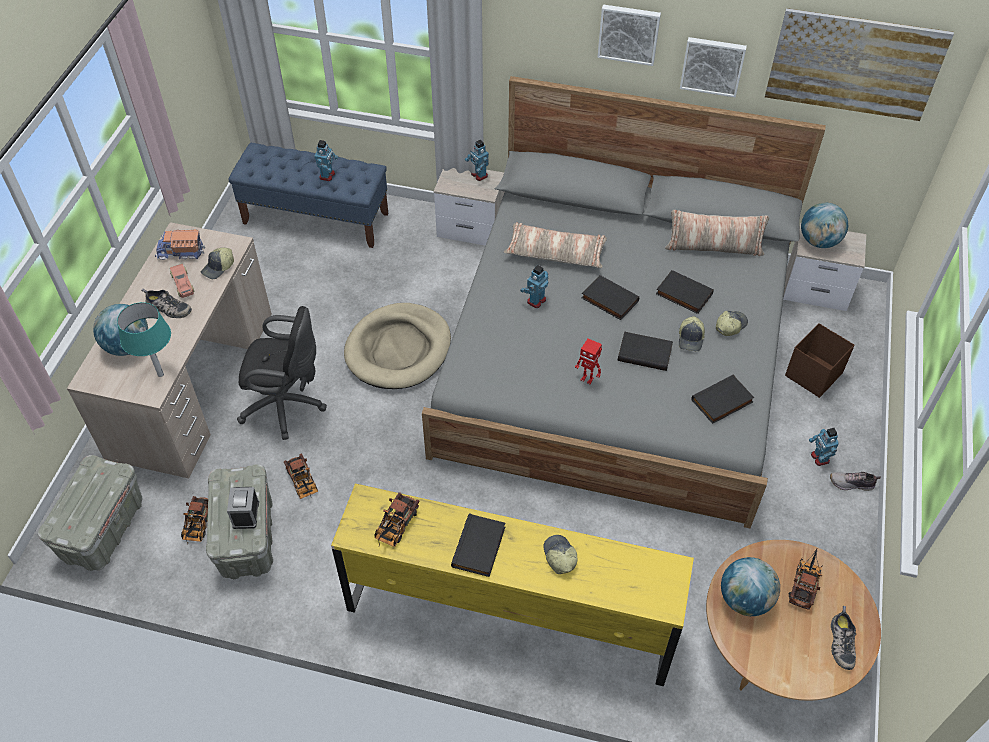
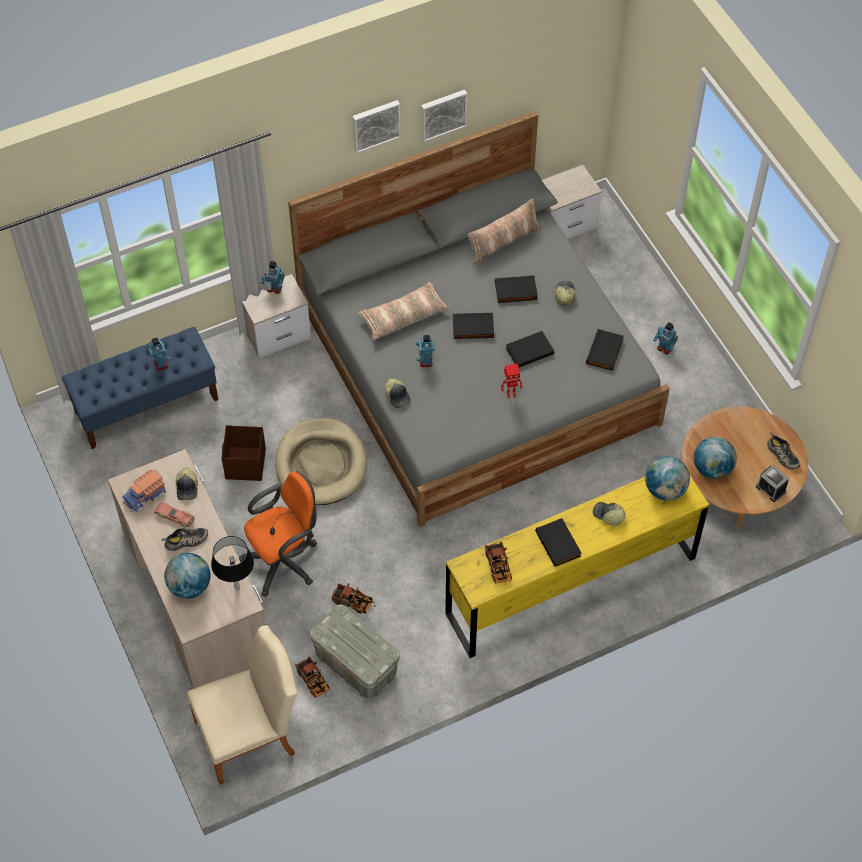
camera: 40 degrees left, 5 degrees up
(103, 530) = (251, 734): grey storage box -> beige chair
(160, 374) = (237, 588): turquoise table lamp -> black table lamp
(246, 514) = (365, 641): alarm clock -> alarm clock (770, 489)
(287, 406) = (285, 560): black office chair -> orange office chair
(691, 339) = (549, 321): cap -> cap (397, 396)
(805, 583) = (736, 435): toy truck -> none
(812, 375) = (613, 291): brown storage box -> brown storage box (245, 464)
(819, 241) = (557, 190): globe -> globe (665, 490)
(852, 484) = (697, 352): shoe -> none
(854, 64) = (543, 63): picture -> none

